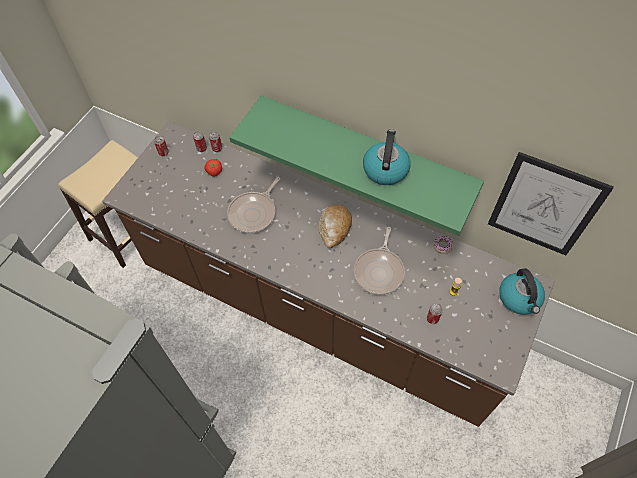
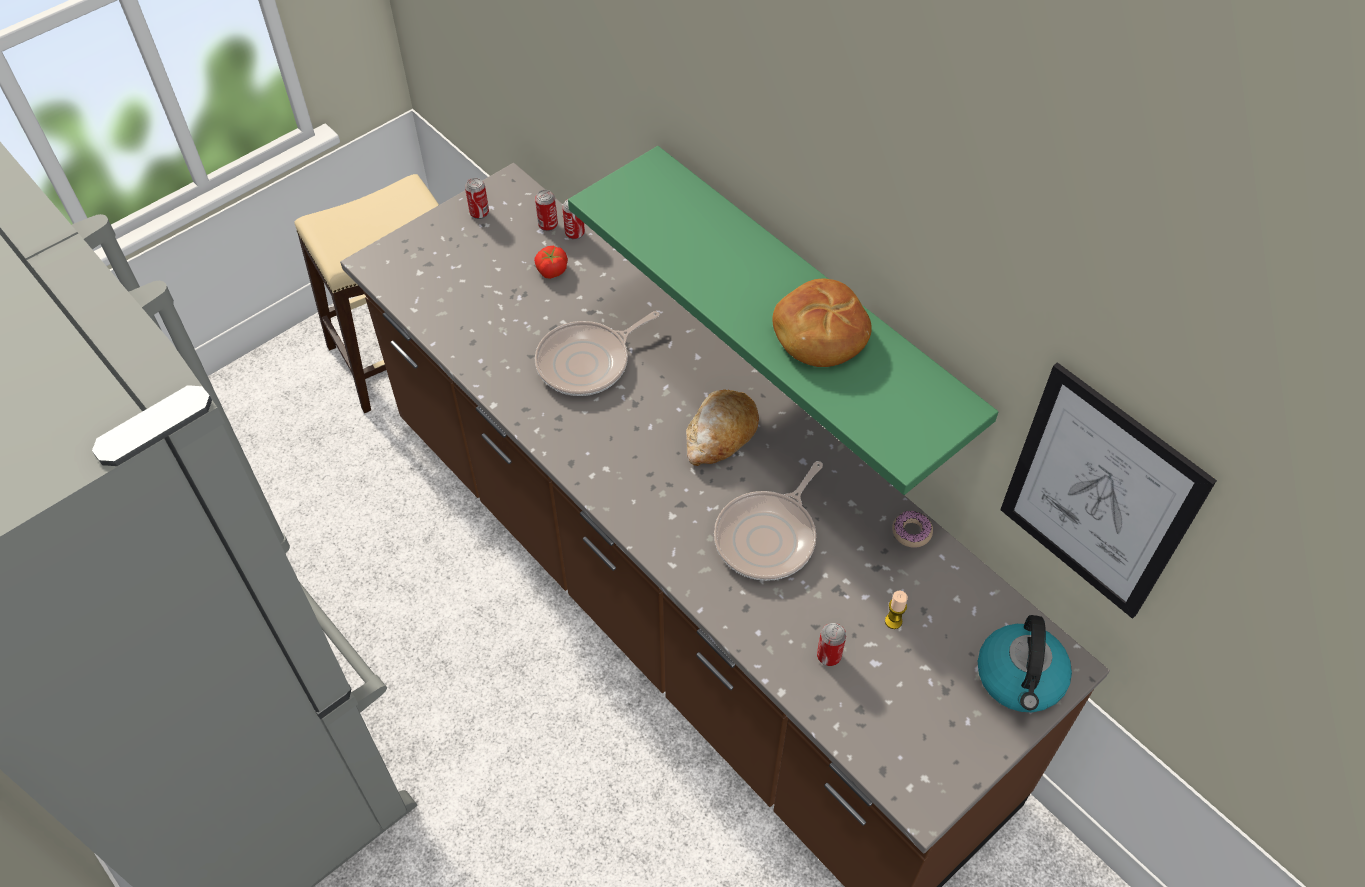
camera: 20 degrees right, 5 degrees down
(385, 169) = (819, 334): kettle -> bread

